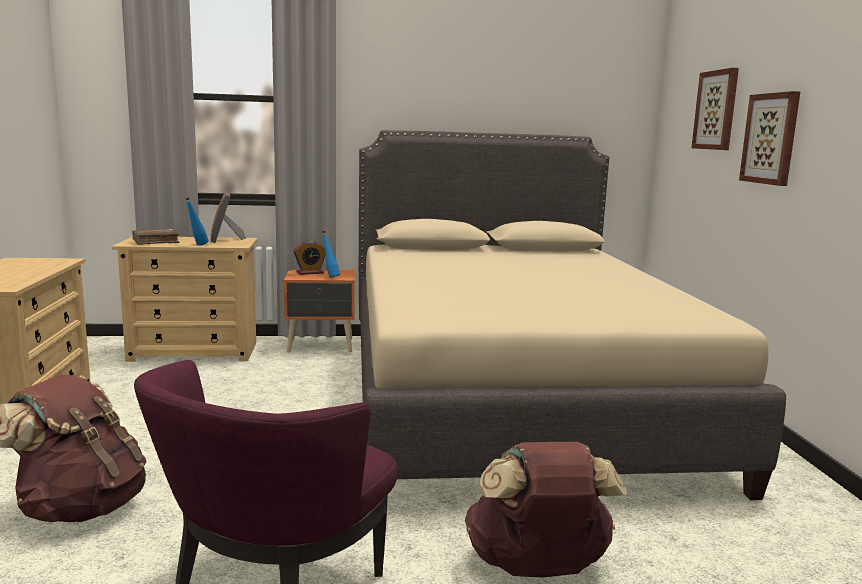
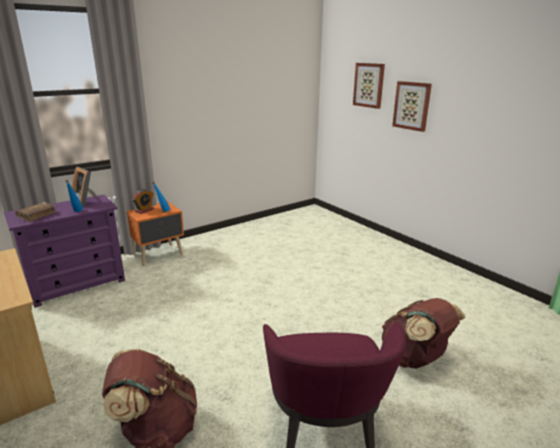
camera: 30 degrees left, 10 degrees up
(194, 352) = (77, 284): beige dresser -> purple dresser
(509, 398) = (300, 262): beige bed -> none

